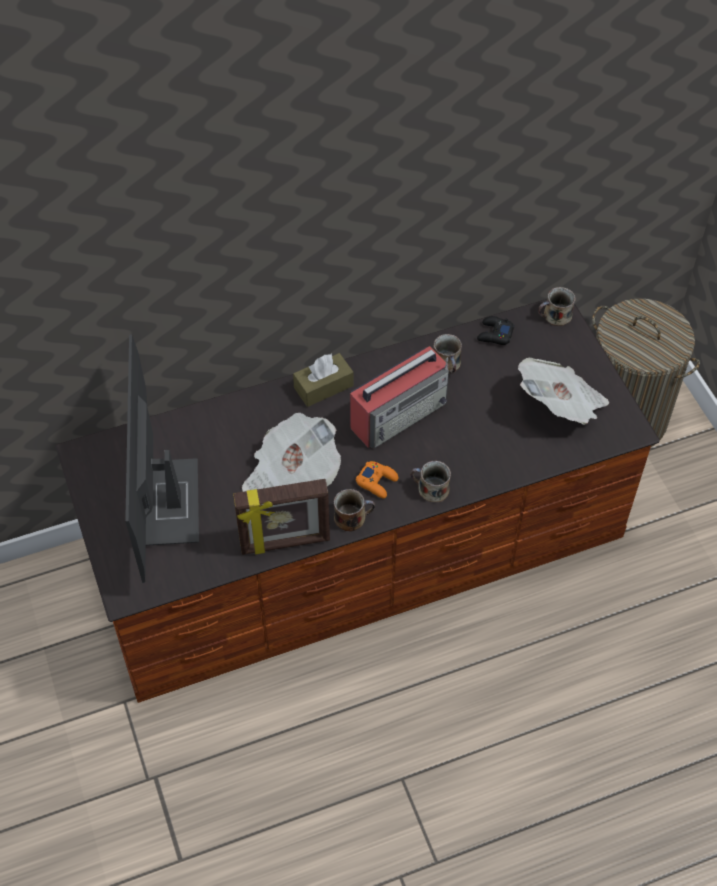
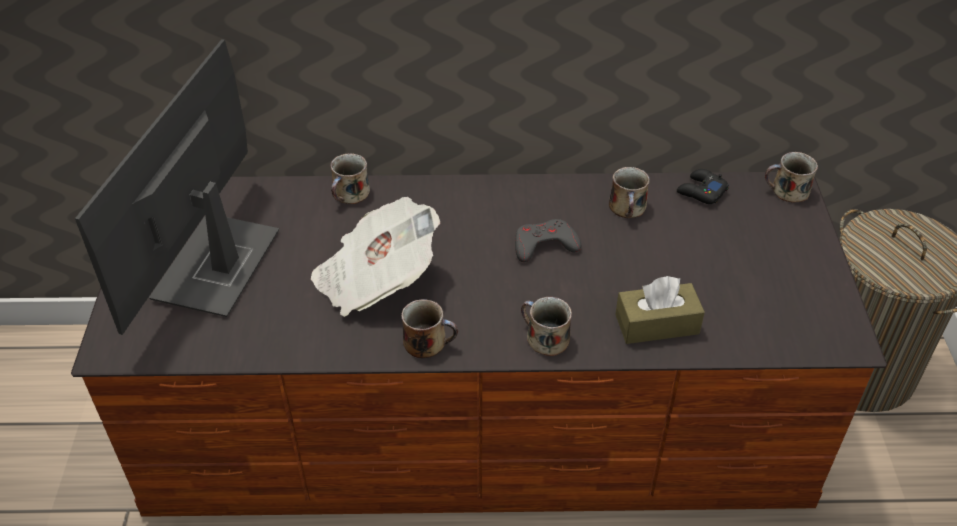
camera: 20 degrees right, 10 degrees down
(234, 411) = (350, 194): none -> mug
(285, 543) = (329, 348): picture frame -> none
(323, 387) = (466, 195): brown tissue box -> brown tissue box (657, 324)
(377, 482) = (480, 311): orange game controller -> none
(400, 414) = (544, 245): radio -> grey game controller
(561, 405) = (759, 288): newspaper -> none

